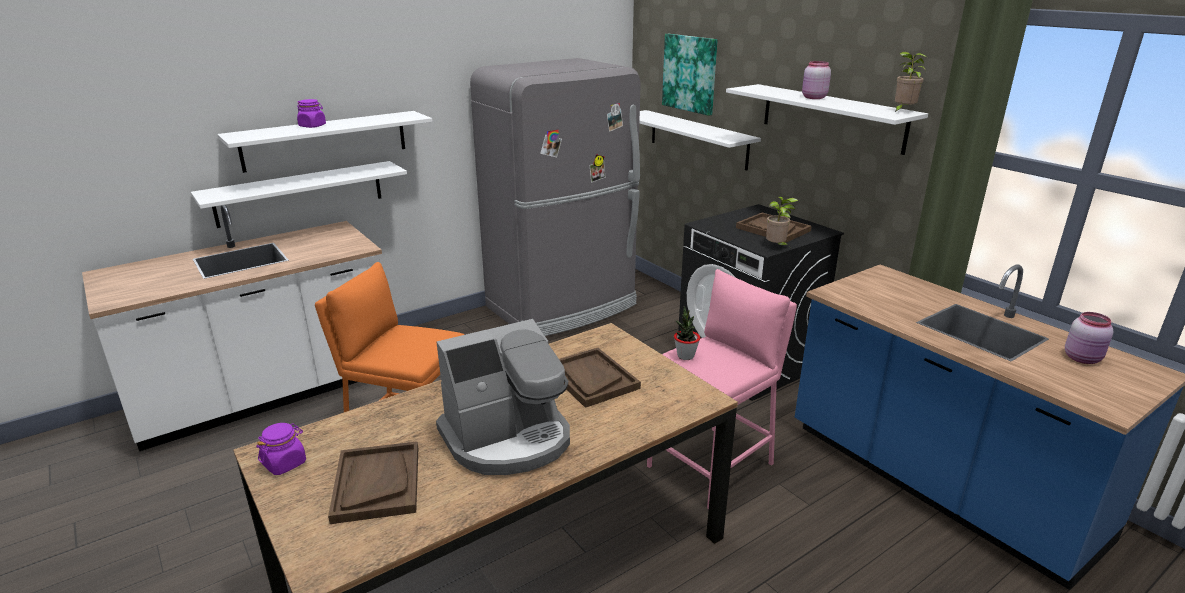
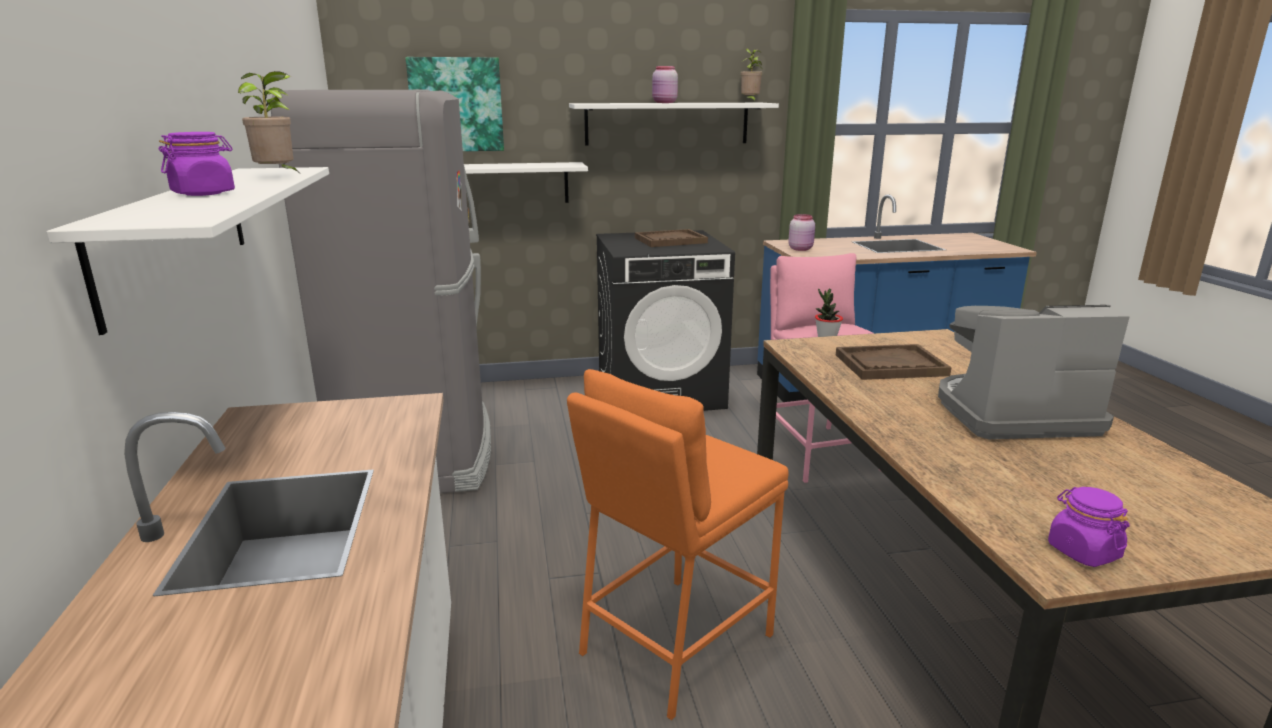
camera: 65 degrees left, 5 degrees down
(300, 193) = (172, 367): white shelf -> none
(377, 483) = (1117, 490): brown tray -> none
(508, 439) = (1012, 414): coffee machine -> coffee machine turned 90 degrees counterclockwise
(777, 247) = (715, 246): potted plant -> potted plant (279, 177)
(1083, 359) = (947, 240): pink jar -> pink jar (801, 249)

